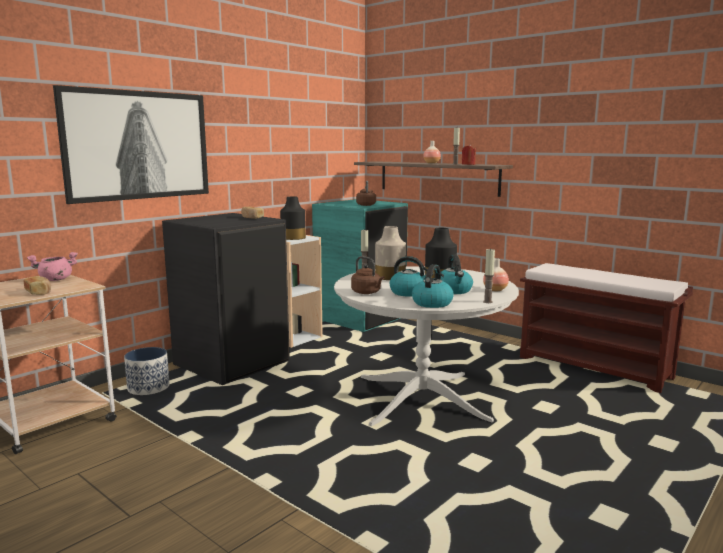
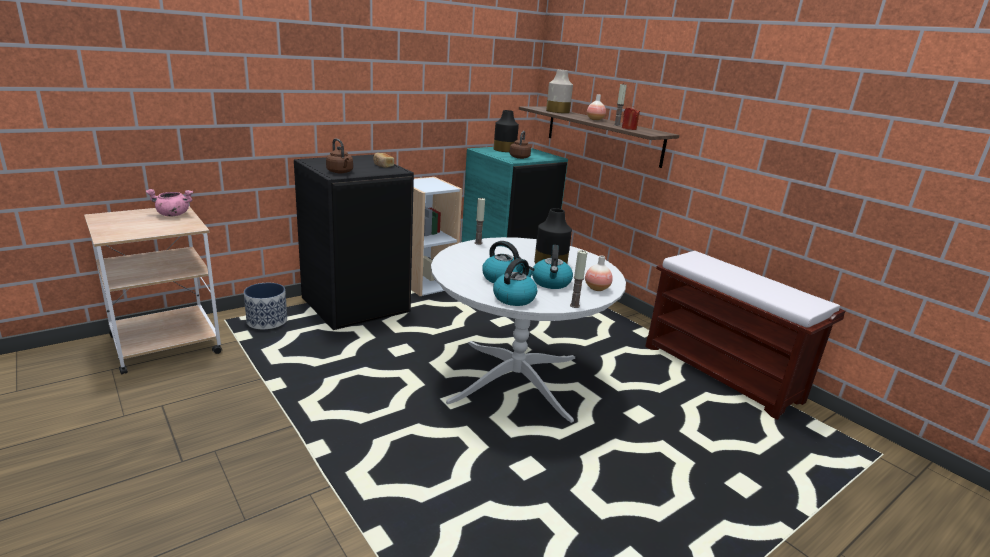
camera: 10 degrees right, 10 degrees up
(38, 292) = (145, 230): bread -> none
(138, 145) = (271, 81): picture -> none
(293, 237) = (433, 186): black vase -> black vase (505, 149)
(367, 292) = (459, 272): brown kettle -> brown kettle (340, 172)
(390, 276) = (501, 251): beige vase -> beige vase (557, 111)

